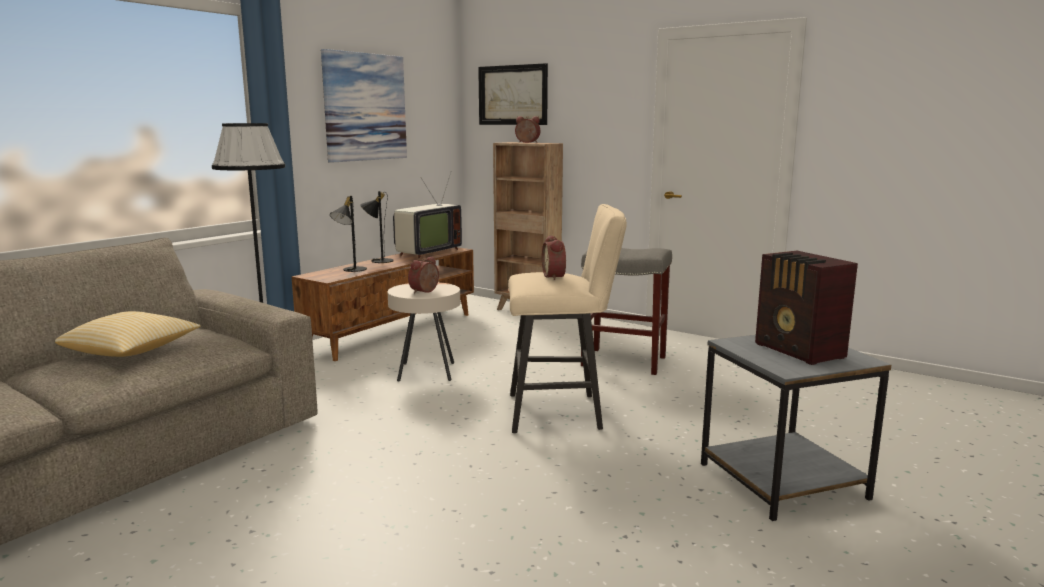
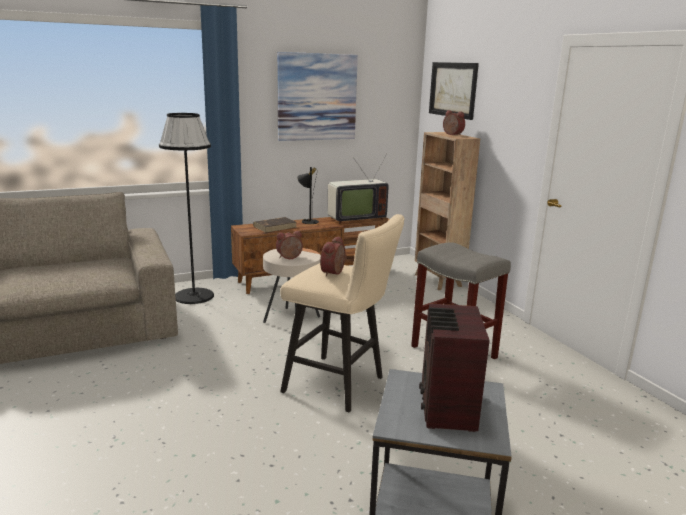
camera: 30 degrees right, 5 degrees up
(132, 352) = (57, 269): pillow -> none
(351, 270) = (275, 227): black table lamp -> brown book

